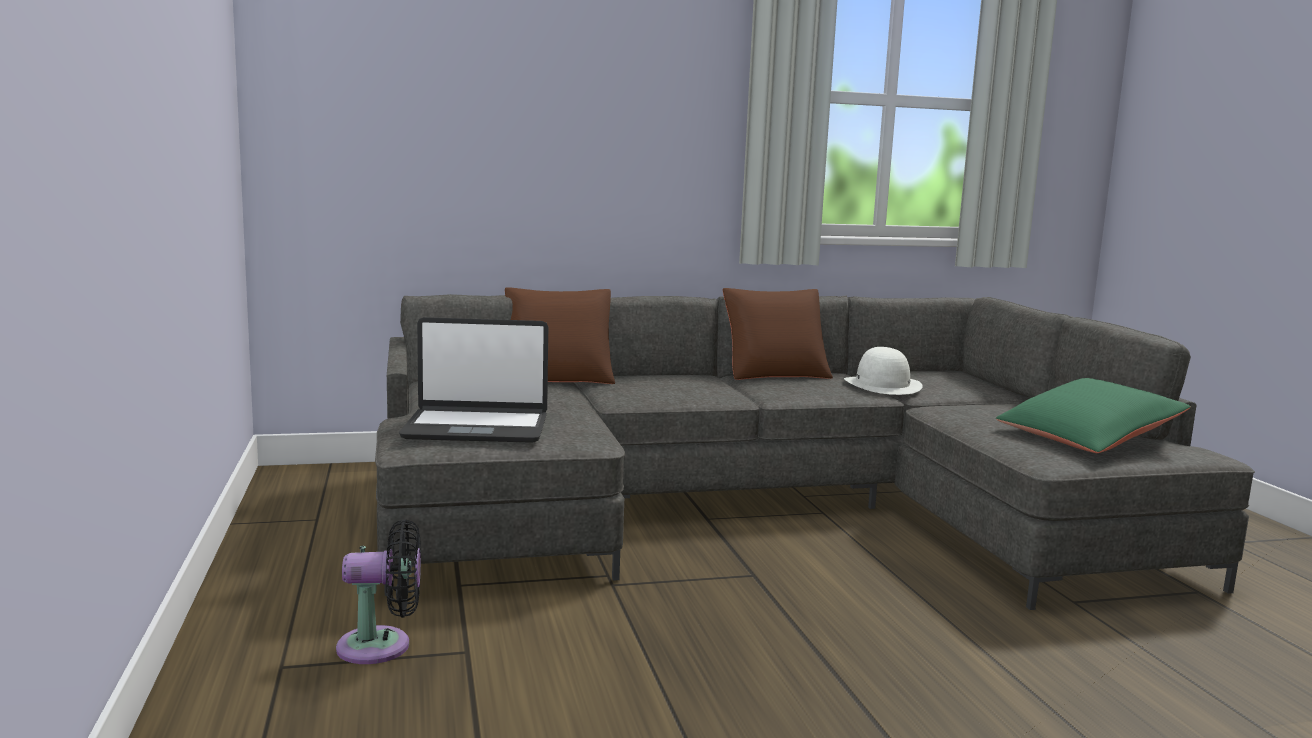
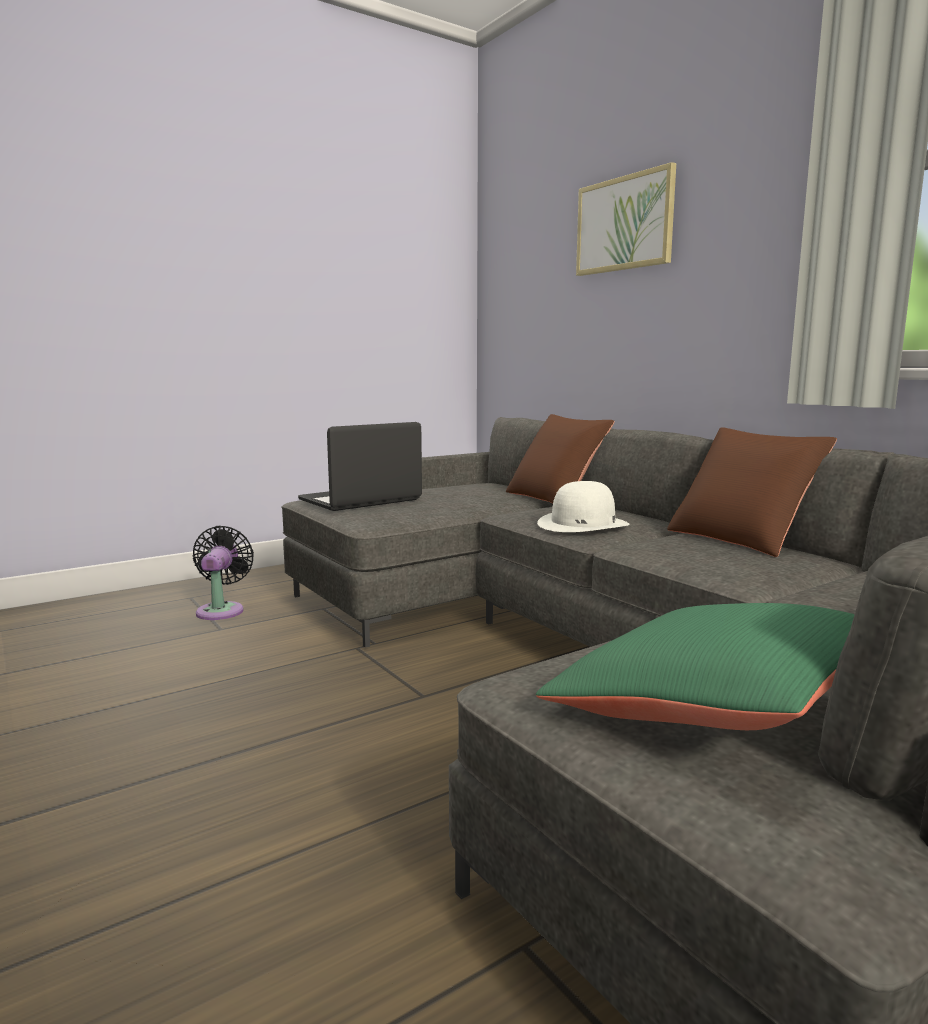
camera: 70 degrees right, 0 degrees up
(382, 646) = (222, 610): black fan -> black fan turned 150 degrees counterclockwise
(476, 427) = (361, 500): laptop -> laptop turned 75 degrees clockwise
(532, 79) = (624, 224): none -> picture
(882, 385) = (803, 578): white hat -> white hat (582, 524)

